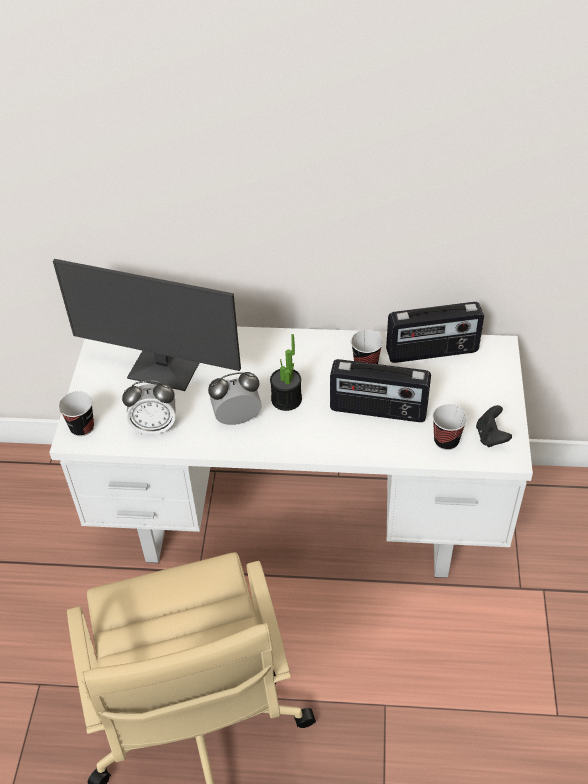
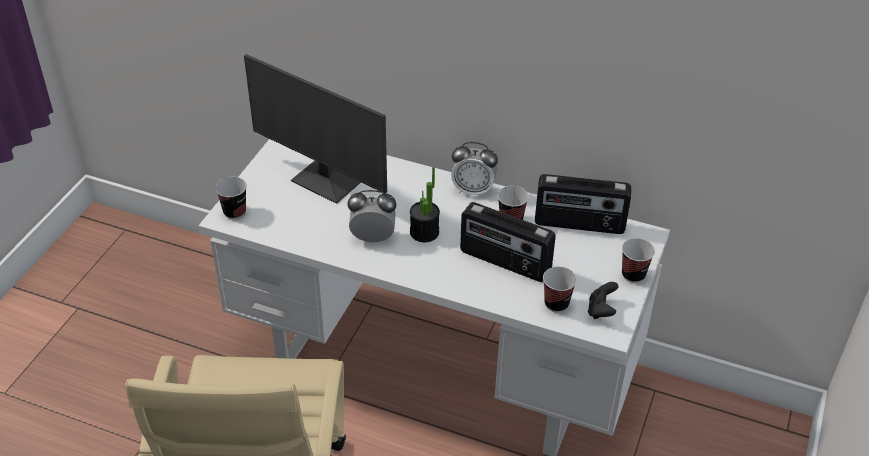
camera: 15 degrees right, 5 degrees down
(154, 426) = (297, 226): alarm clock -> alarm clock (473, 190)
(504, 391) = (633, 275): none -> cup

